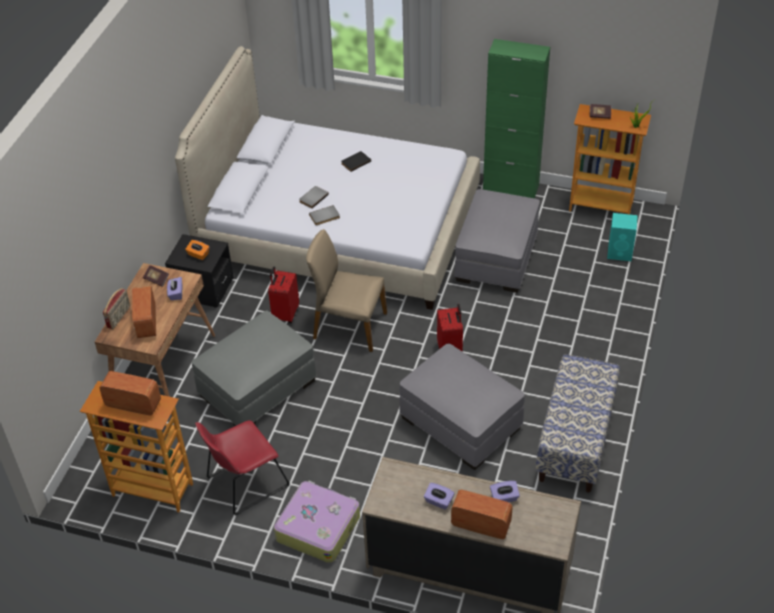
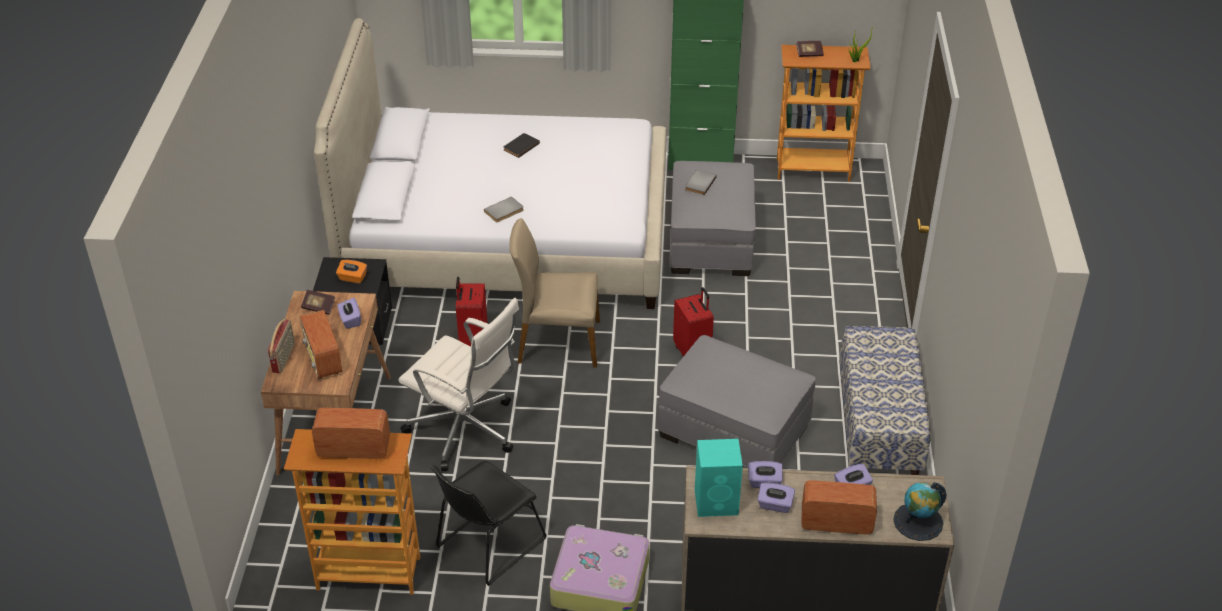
camera: 15 degrees left, 5 degrees down
(244, 483) = (487, 545): red chair -> black chair
(257, 389) = (465, 431): grey ottoman -> white office chair
(313, 198) = (482, 192): grey book -> grey book (699, 183)
(437, 481) = (764, 482): none -> purple tissue box
(545, 536) = (918, 522): none -> globe
(620, 252) = (853, 216): turquoise speaker -> turquoise speaker (717, 502)

